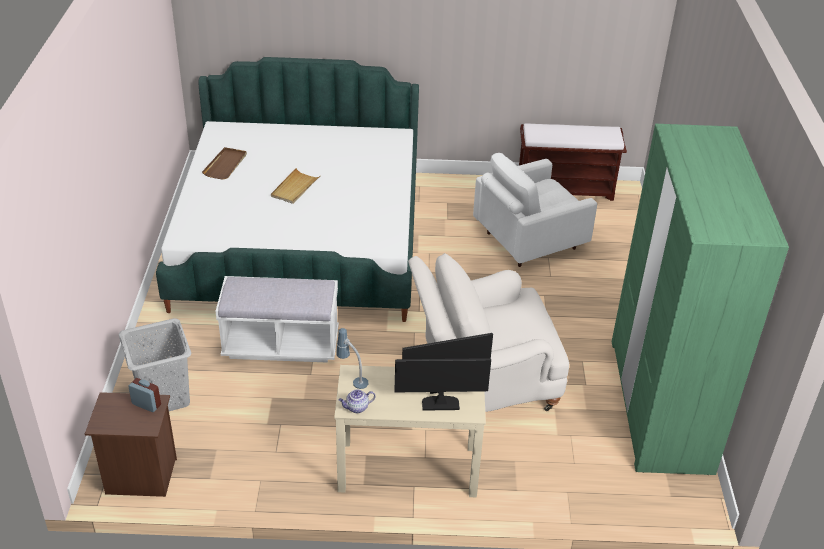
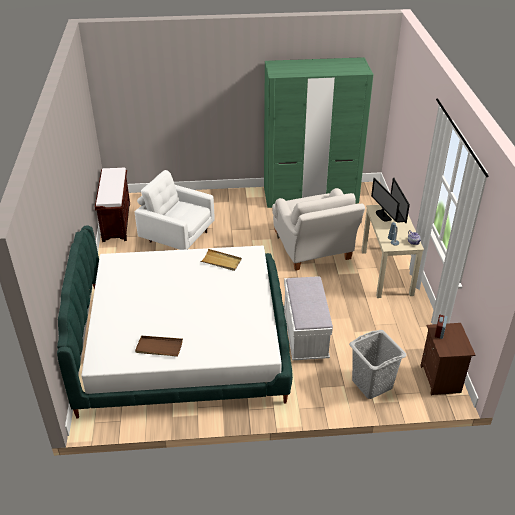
camera: 95 degrees left, 0 degrees up
(295, 188) = (189, 303): beige tray -> beige tray (221, 261)
(528, 241) = (177, 236): white armchair -> white armchair turned 150 degrees clockwise

